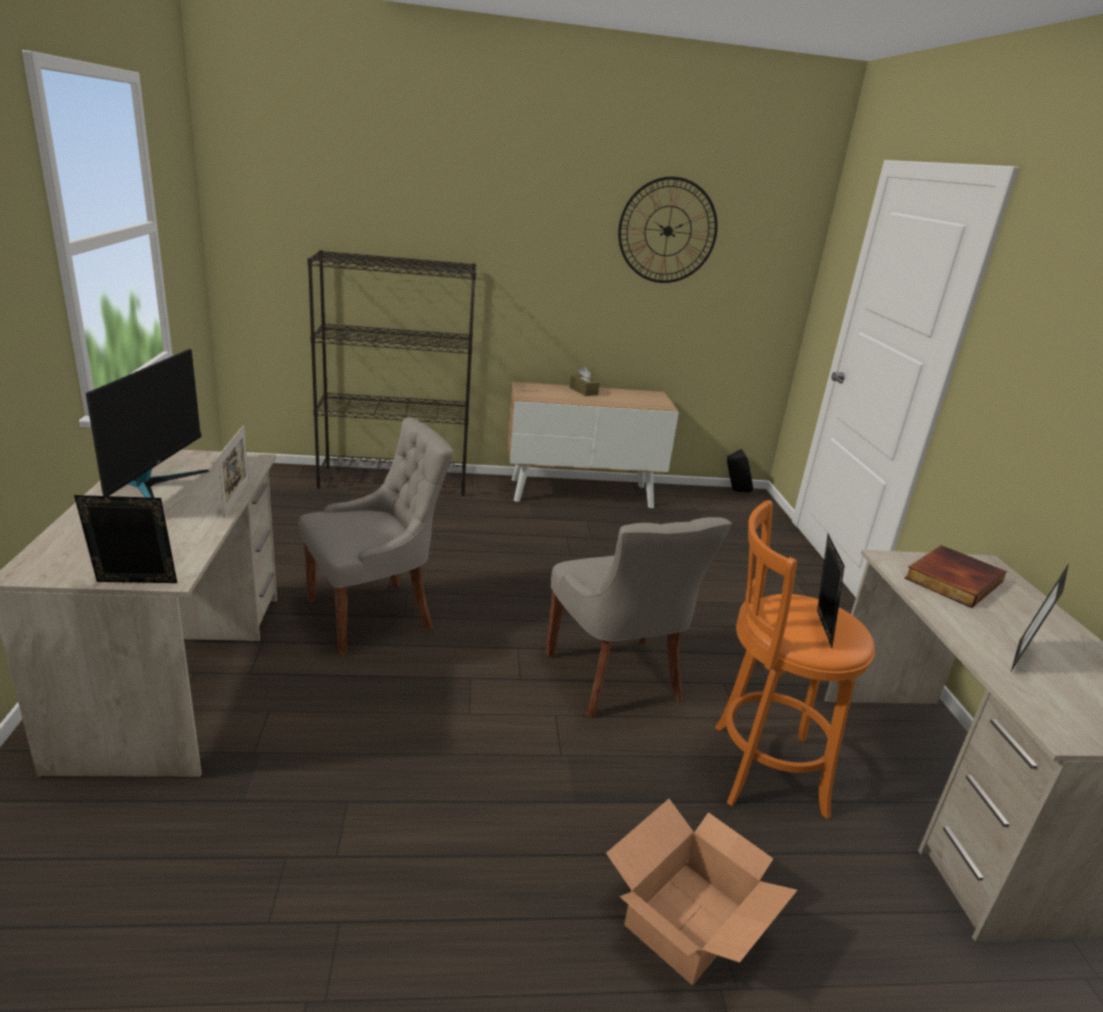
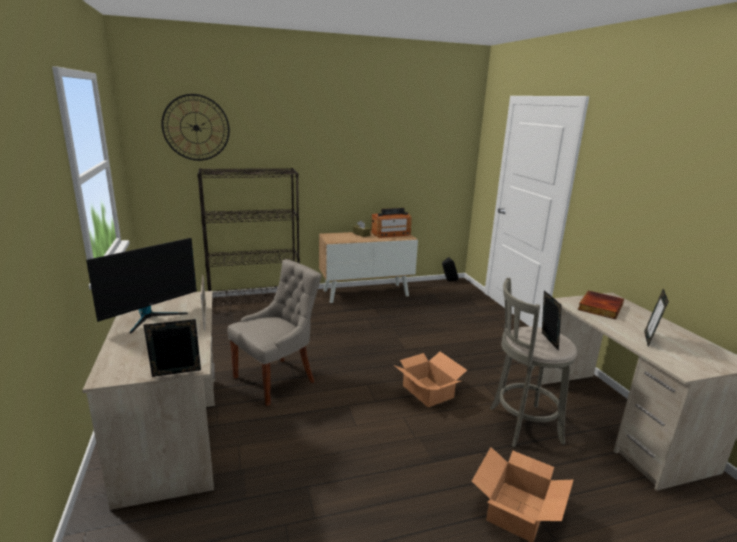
camera: 10 degrees left, 5 degrees down
(156, 485) = (151, 317): monitor -> monitor turned 45 degrees clockwise
(616, 679) = (427, 392): grey chair -> cardboard box
(635, 396) = (391, 234): none -> radio
(667, 231) = (398, 141): wall clock -> wall clock (196, 128)
(760, 768) = (521, 425): orange stool -> grey stool

